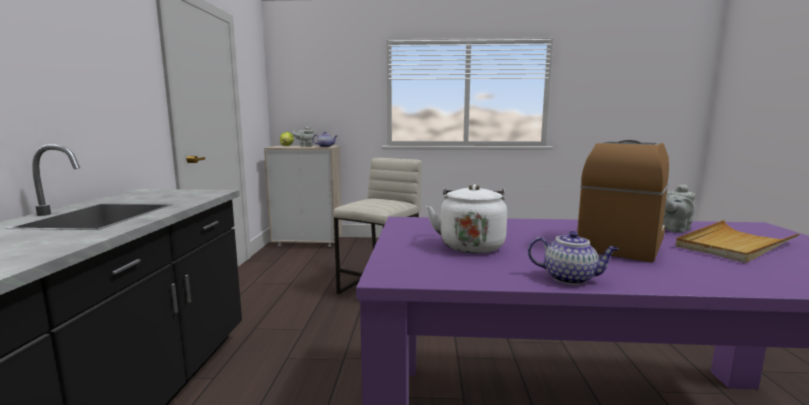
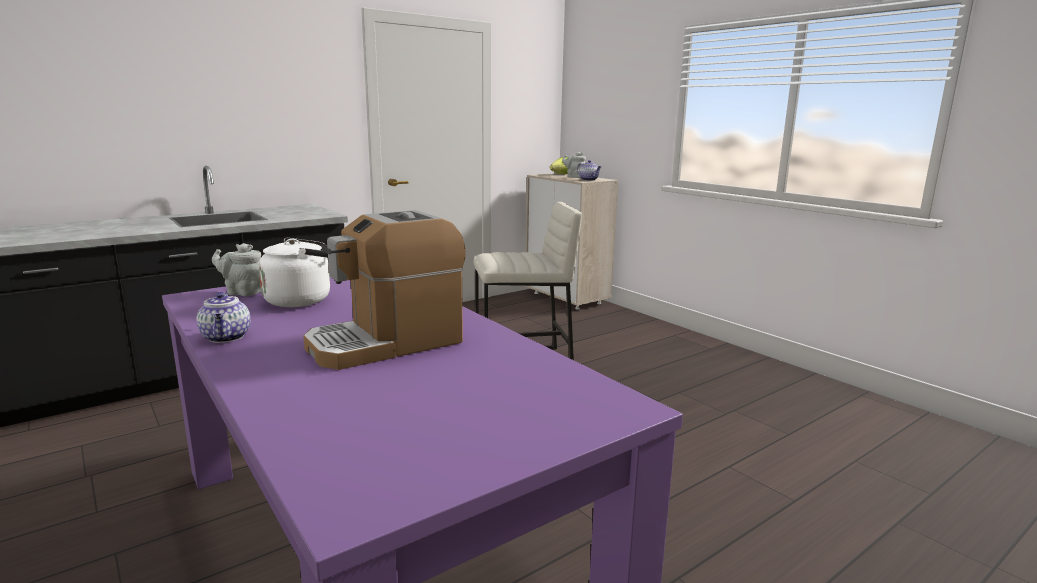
camera: 50 degrees right, 5 degrees up
(622, 242) = (386, 343): coffee machine -> coffee machine turned 150 degrees clockwise
(673, 229) = (502, 360): grey teapot -> grey teapot (242, 292)
(734, 245) = (453, 392): beige tray -> none

